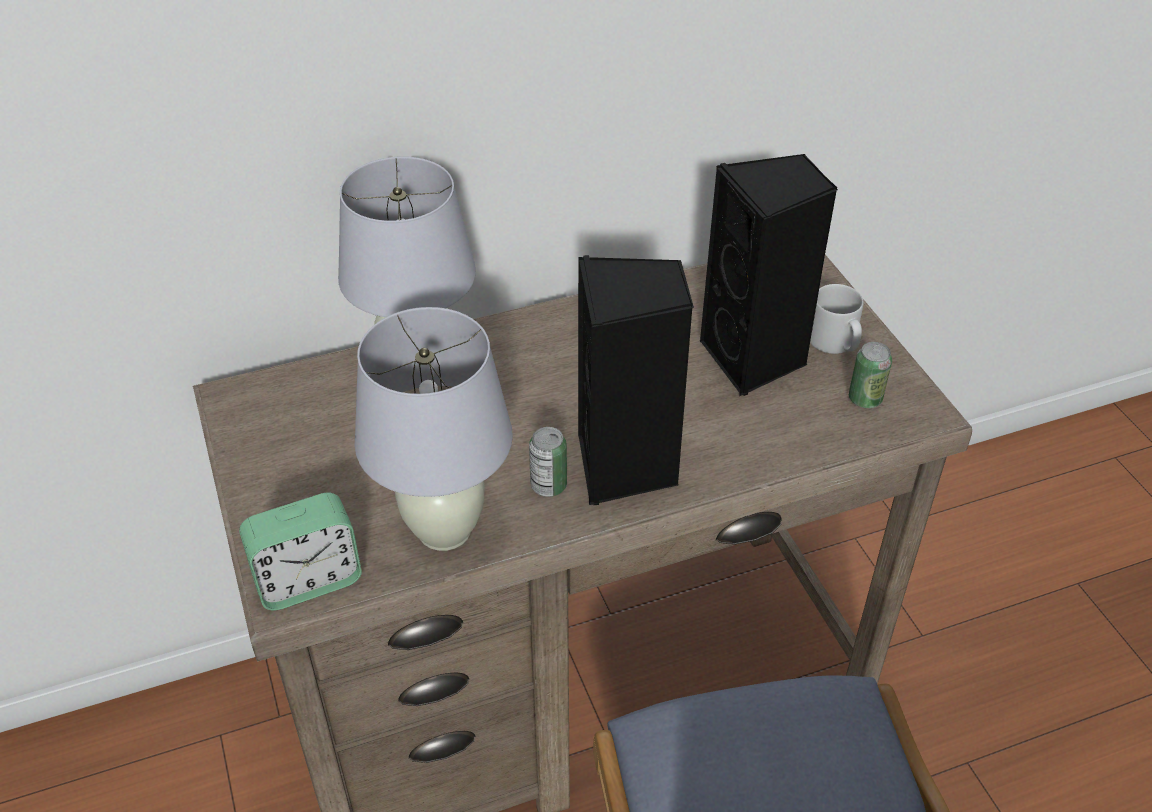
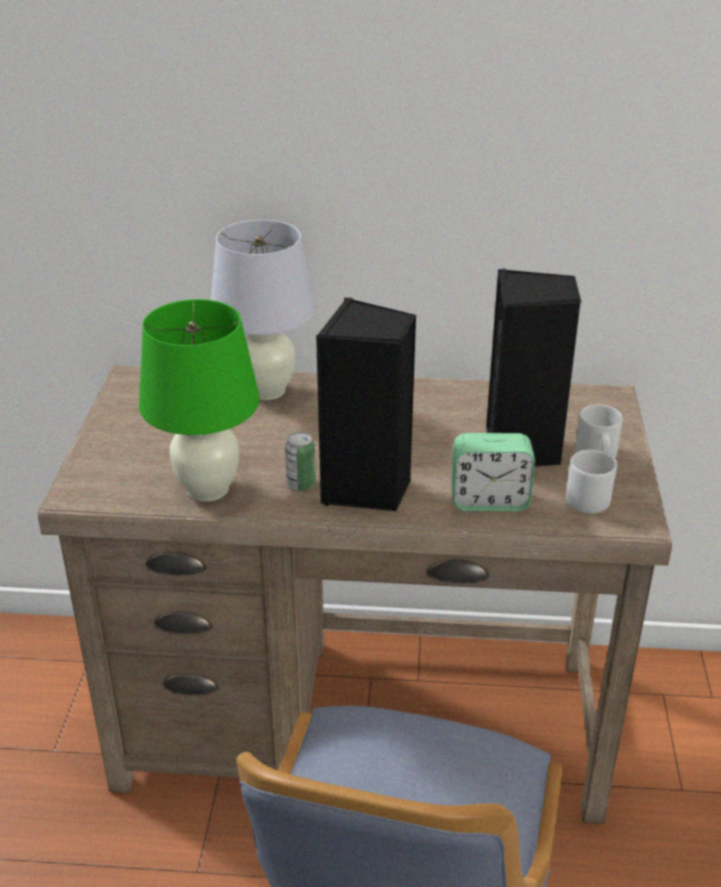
camera: 25 degrees right, 10 degrees down
(308, 580) = (97, 491): alarm clock -> alarm clock (489, 501)
(444, 531) = (207, 489): white table lamp -> green table lamp
(865, 399) = (592, 498): can -> grey mug

